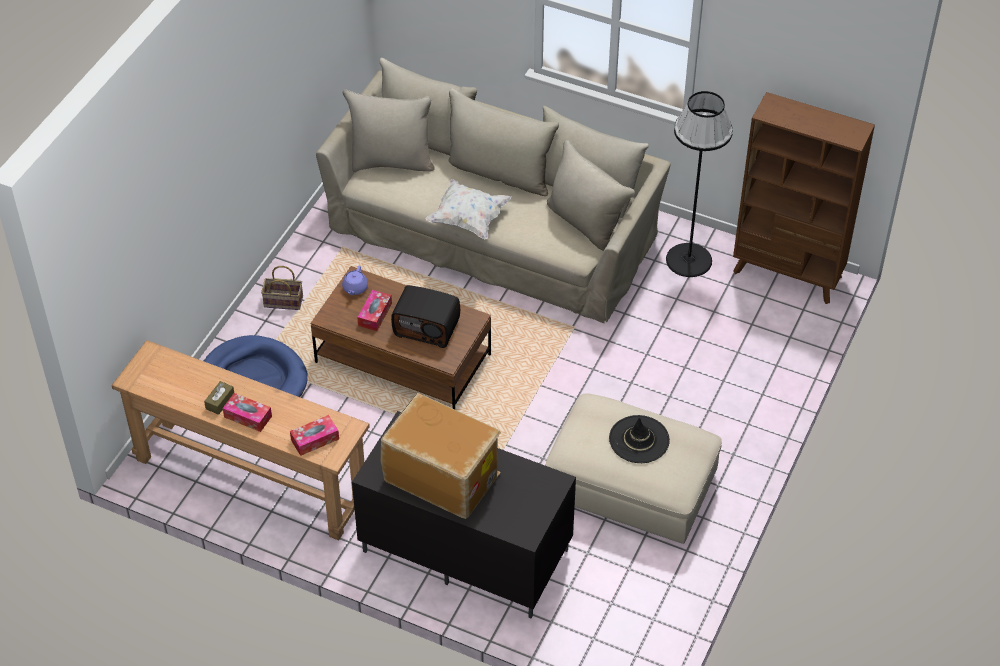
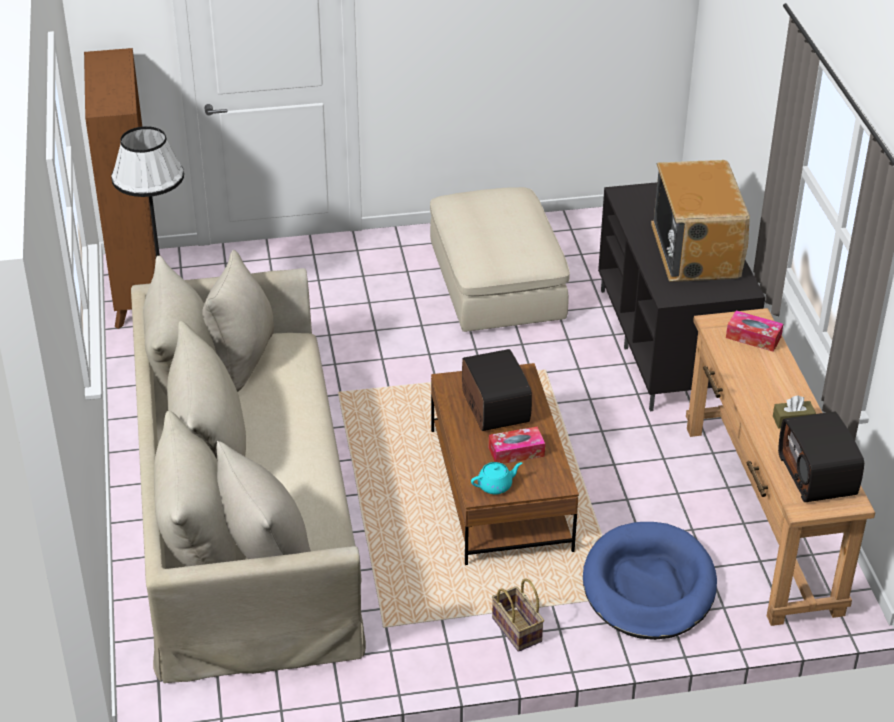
camera: 125 degrees left, 10 degrees down
(165, 379) = (818, 475): none -> radio
(248, 416) = (784, 392): tissue box -> none
(355, 288) = (495, 486): purple teapot -> turquoise teapot
(468, 219) = (314, 440): white pillow -> none
(639, 440) = (492, 223): black hat -> none

